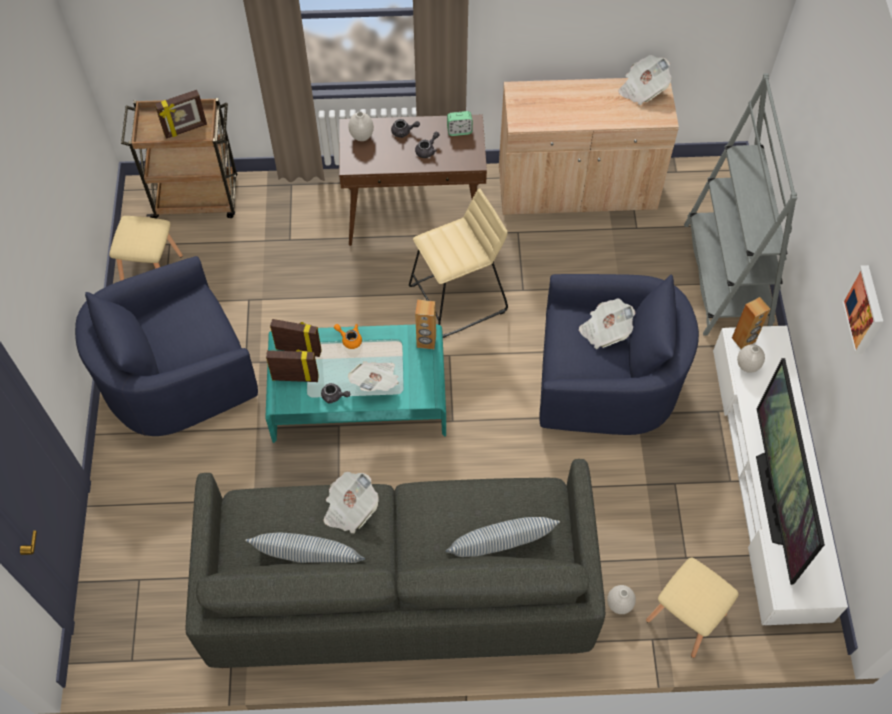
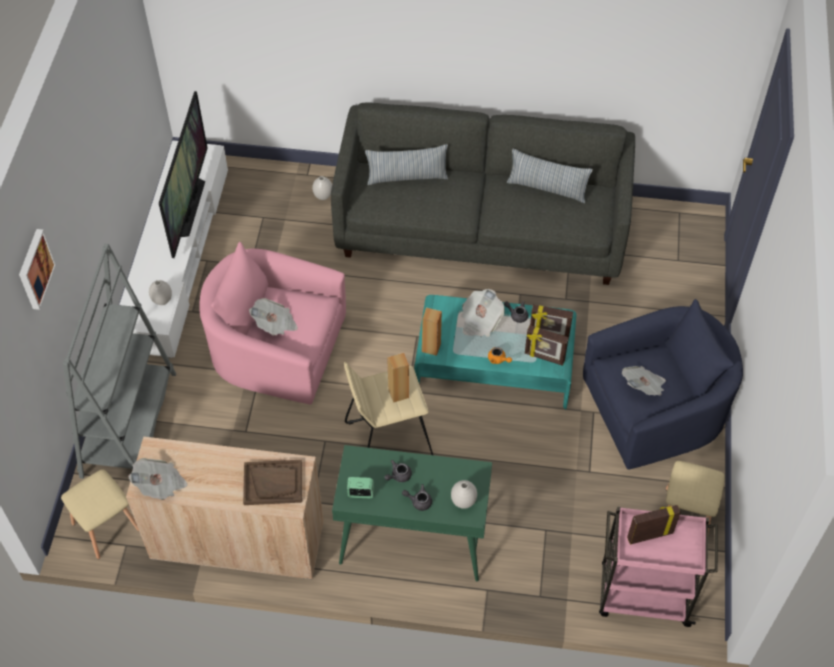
camera: 170 degrees left, 5 degrees down
(197, 198) = (642, 595): brown cart -> pink cart
(350, 508) = (514, 213): newspaper -> newspaper (643, 387)
(415, 214) = (412, 539): brown console table -> green console table
(540, 104) = (273, 483): none -> brown tray
(605, 380) = (276, 349): blue armchair -> pink armchair
(686, 618) = (279, 182): beige stool -> beige stool (107, 526)
(743, 340) = (155, 322): brown speaker -> brown speaker (398, 393)
(865, 310) = (96, 170): picture -> picture (34, 269)

